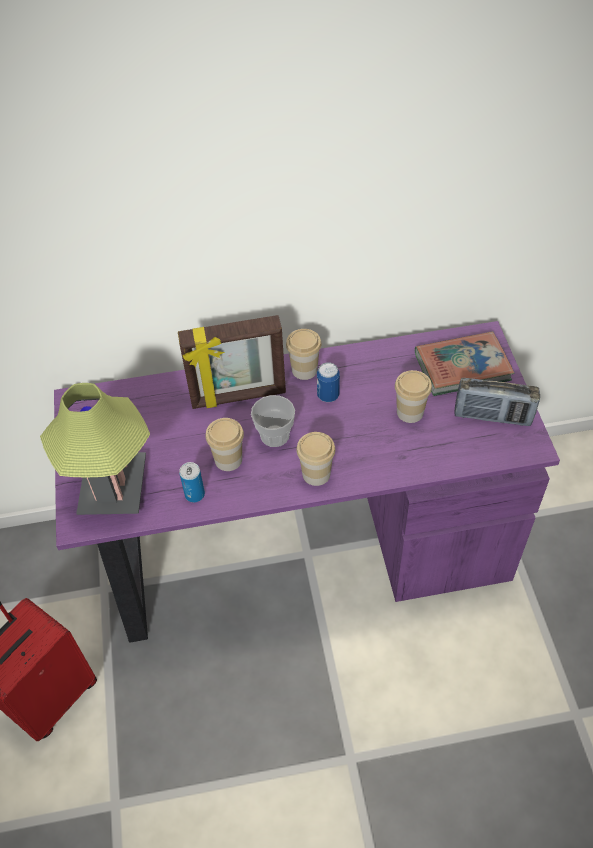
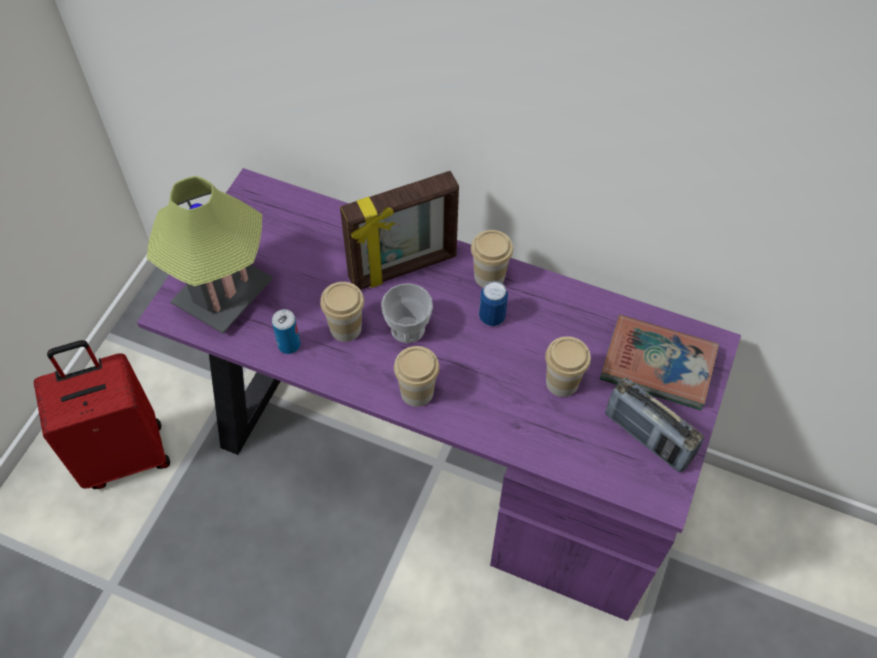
camera: 30 degrees right, 5 degrees up
(238, 397) = (403, 269): picture frame -> picture frame turned 45 degrees counterclockwise

